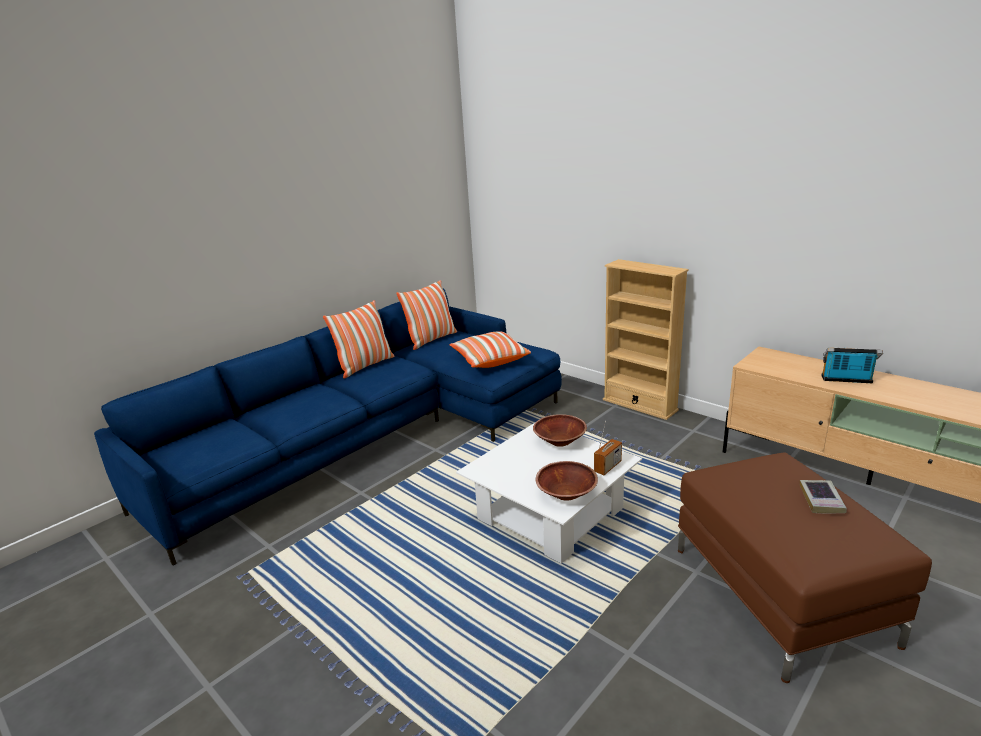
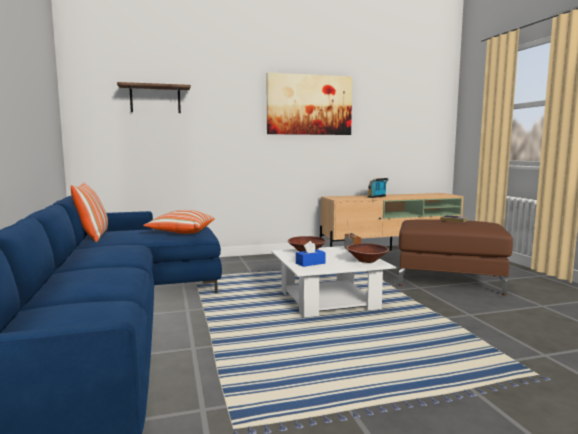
camera: 60 degrees left, 15 degrees down
(365, 366) = (78, 254): pillow -> none
(509, 462) = (310, 263): none -> blue tissue box
(545, 175) = (155, 99): none -> shelf
(639, 405) = (255, 257): beige bookcase -> none
(756, 186) = (309, 105): none -> picture

